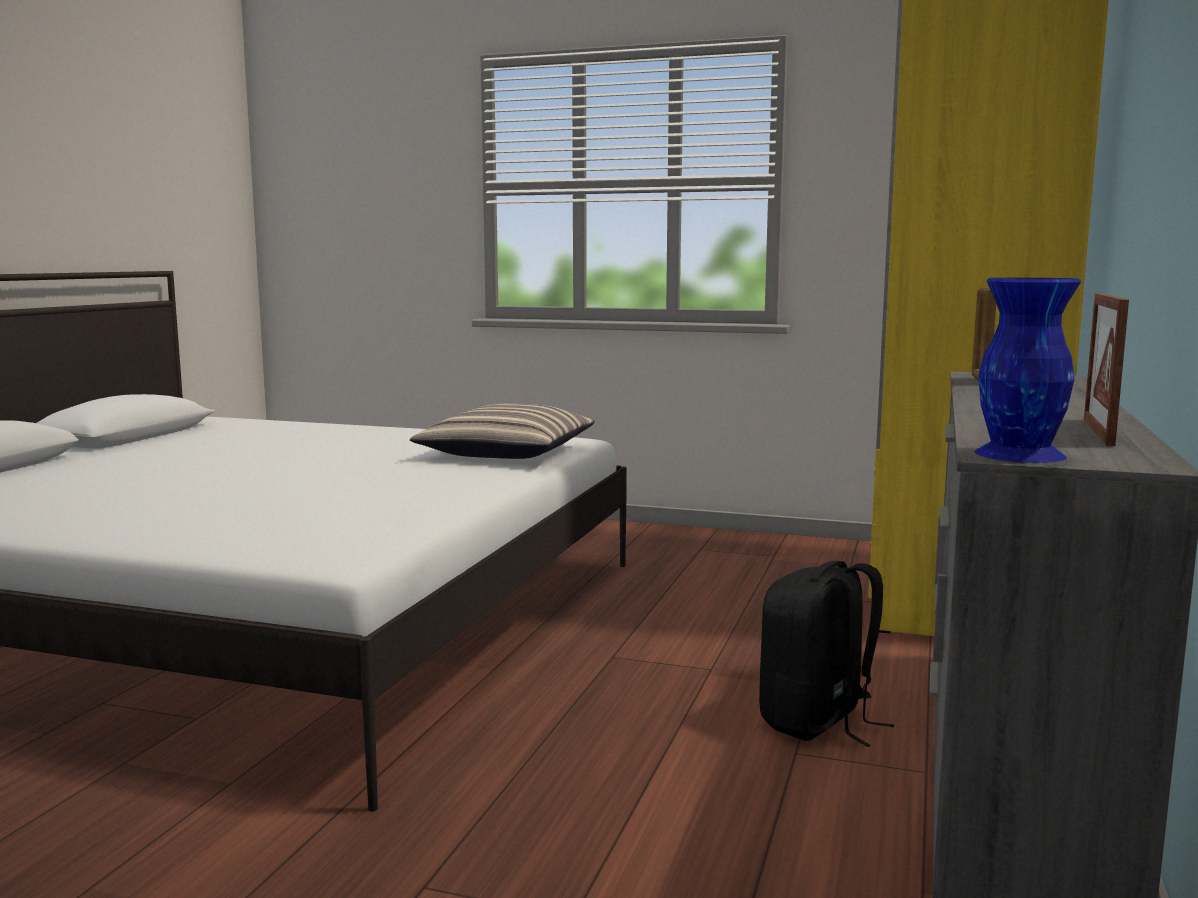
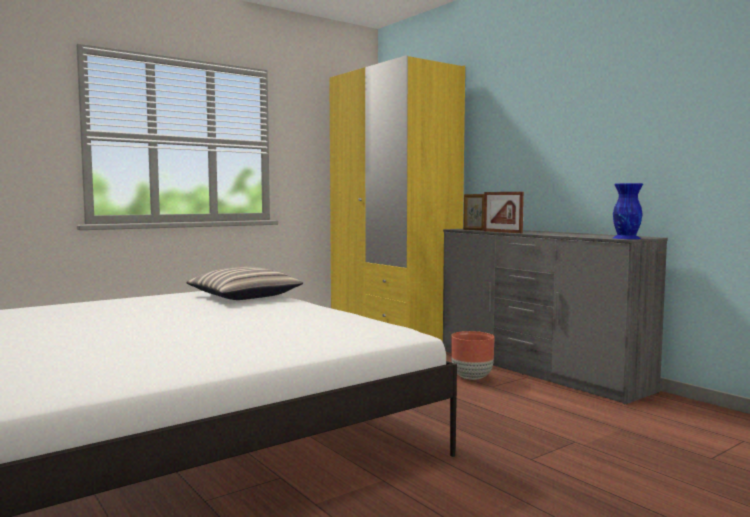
camera: 55 degrees left, 5 degrees down
(818, 722) = (472, 377): black backpack -> brown planter
(1098, 432) = (596, 234): picture frame -> picture frame (502, 232)

